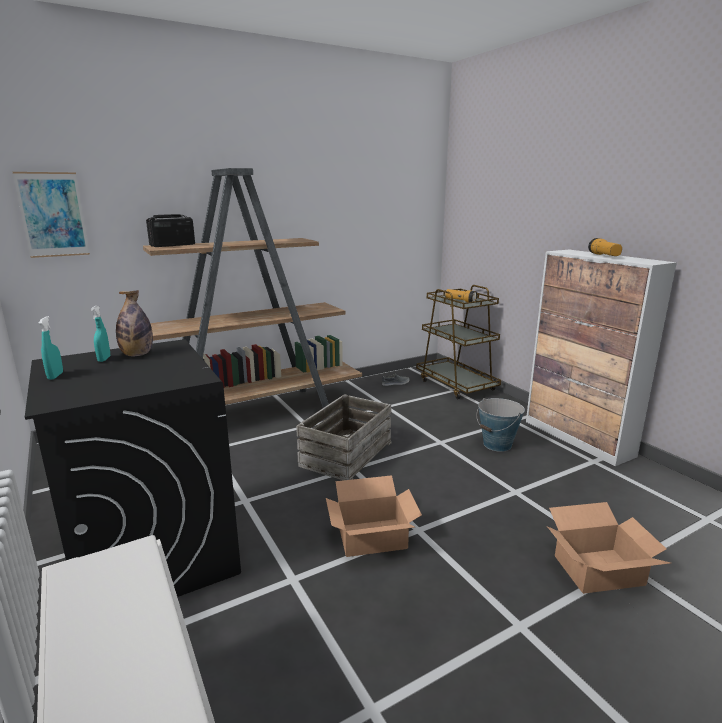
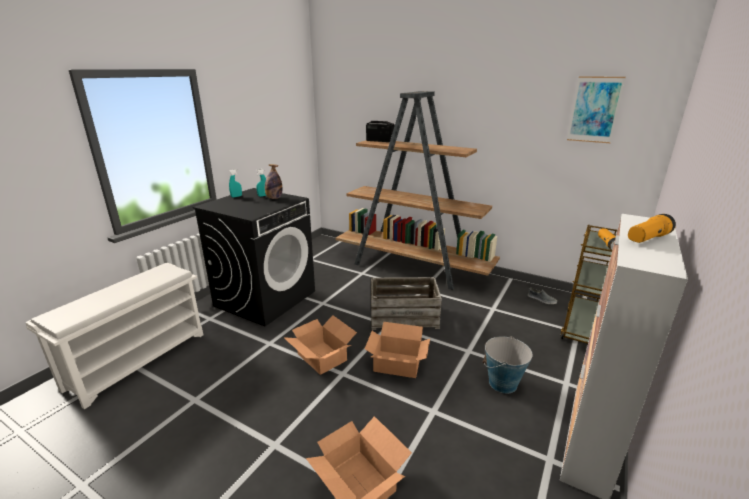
camera: 60 degrees right, 5 degrees up
(53, 215) = (340, 115): picture -> picture (594, 110)
(430, 487) = (397, 364): none -> cardboard box

